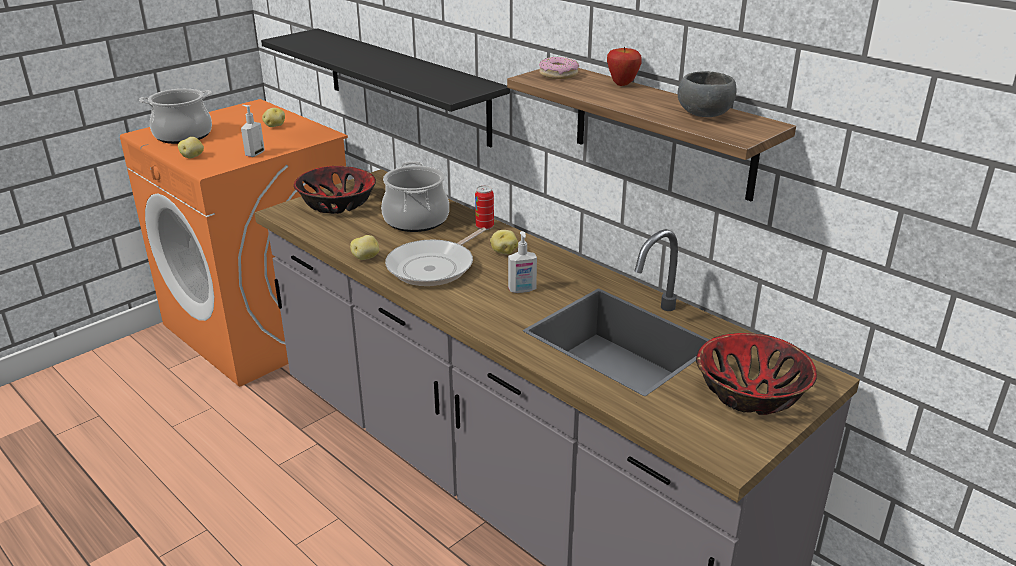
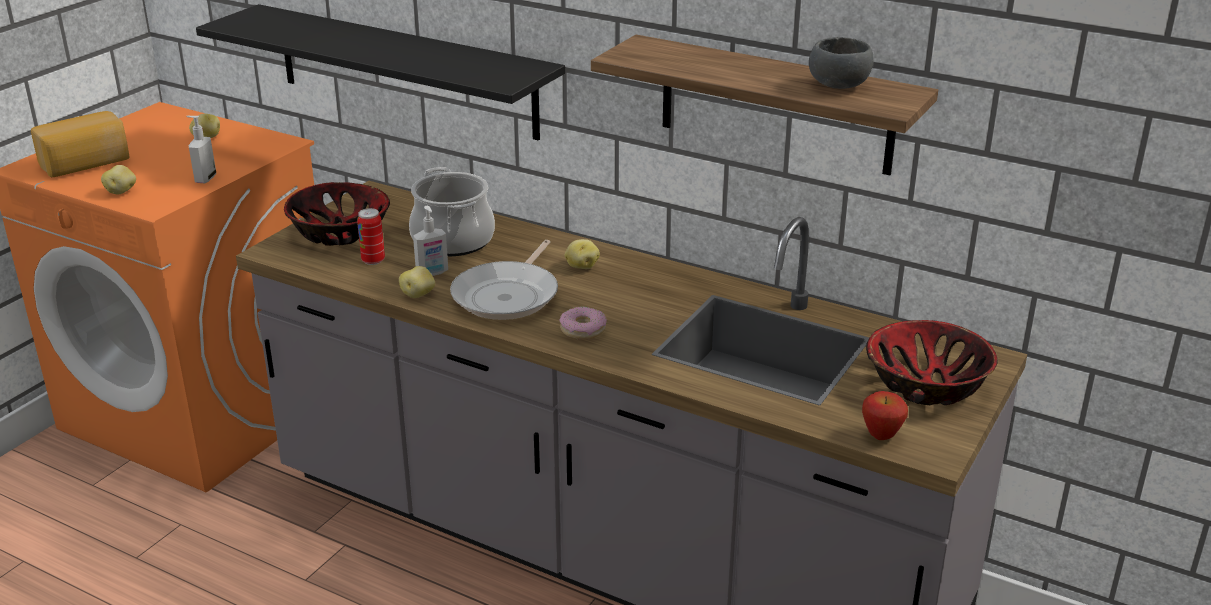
camera: 15 degrees left, 0 degrees up
(183, 135) = (86, 164): cooking pot -> bread
(484, 227) = (542, 239): can -> can (373, 260)
(522, 290) = (627, 308): soap dispenser -> soap dispenser (432, 273)
(558, 74) = (646, 50): donut -> donut (583, 329)
(622, 84) = (726, 56): apple -> apple (881, 436)

